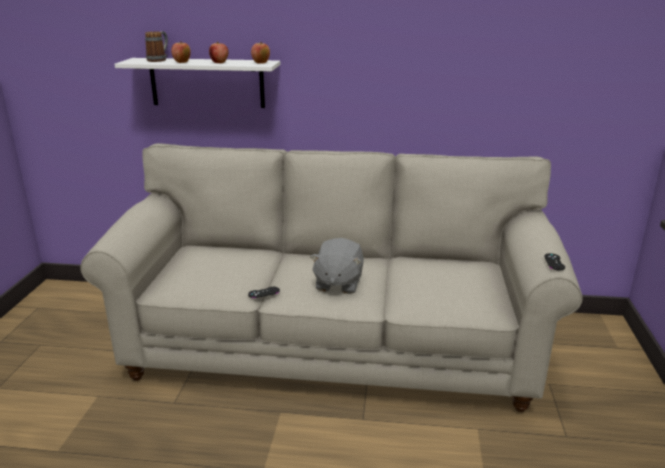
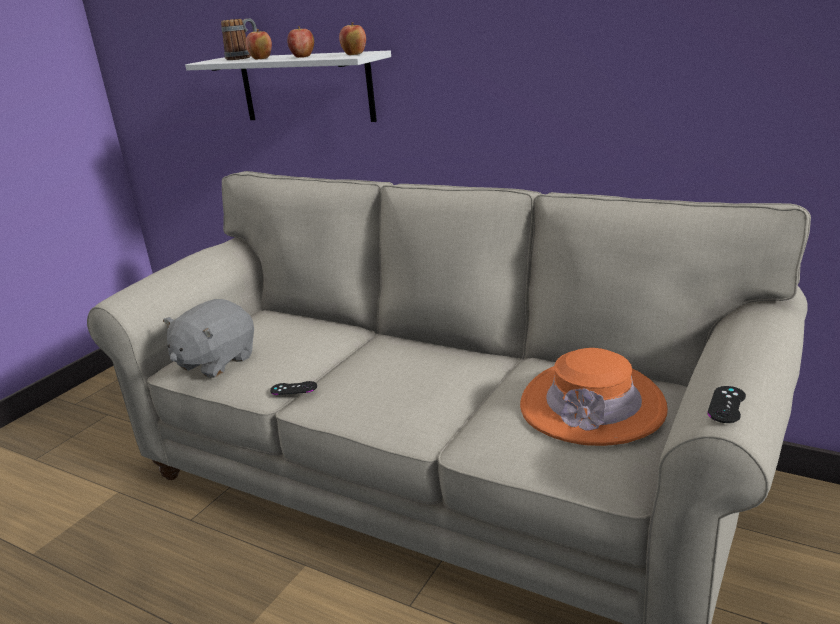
camera: 25 degrees right, 0 degrees up
(338, 283) = (406, 389): grey plush toy -> grey plush toy (215, 362)
(456, 278) = (592, 406): none -> orange hat

